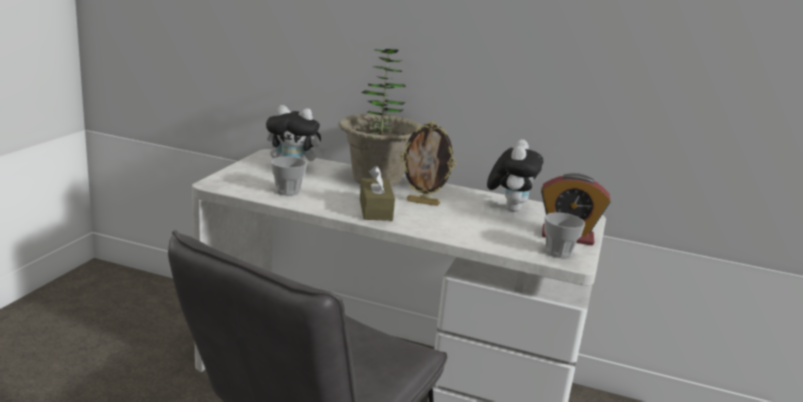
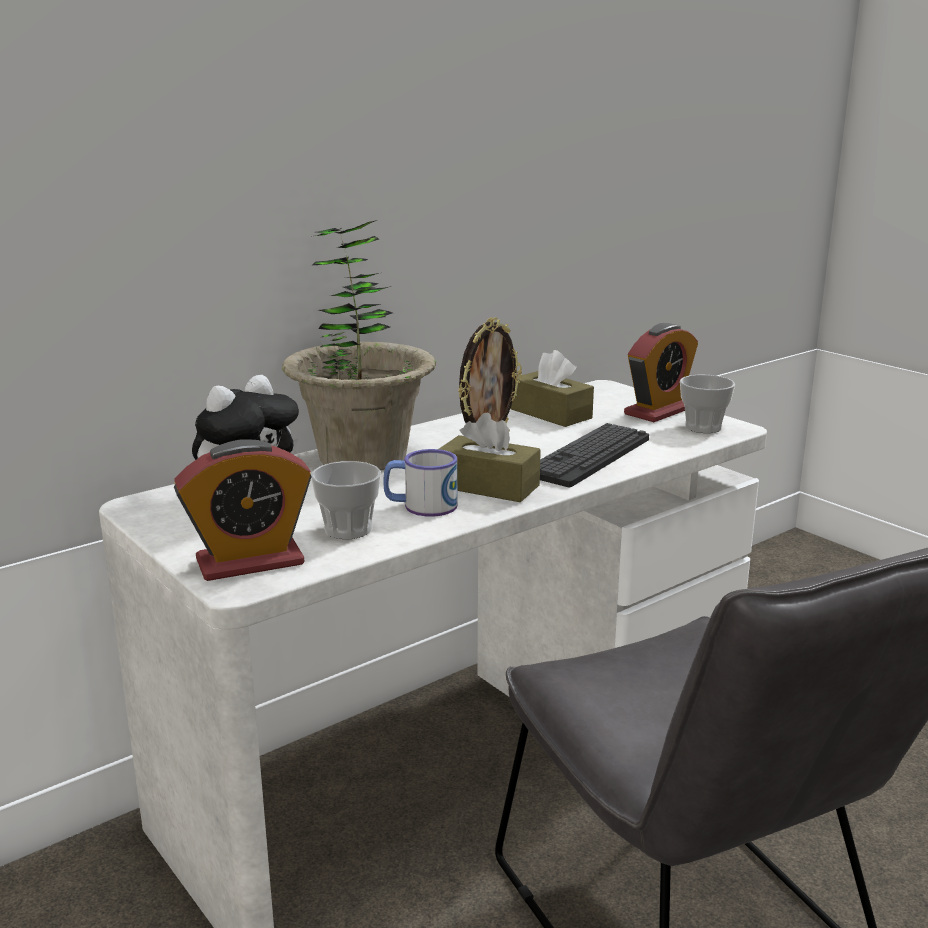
camera: 55 degrees left, 0 degrees up
(236, 181) = (250, 562): none -> alarm clock
(331, 200) = (420, 506): none -> mug
(454, 227) = (589, 456): none -> keyboard
(509, 208) = (551, 413): plush toy -> brown tissue box

